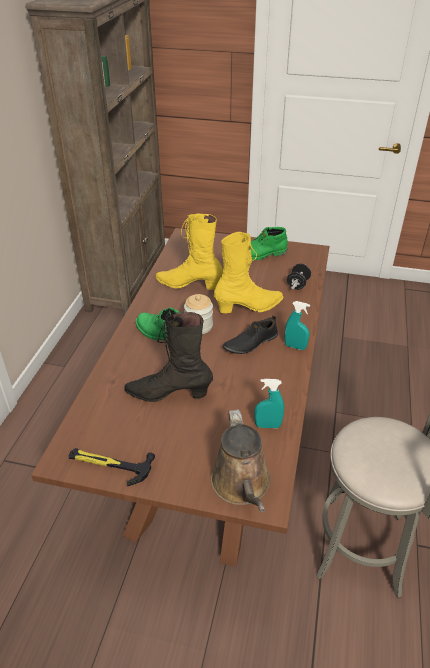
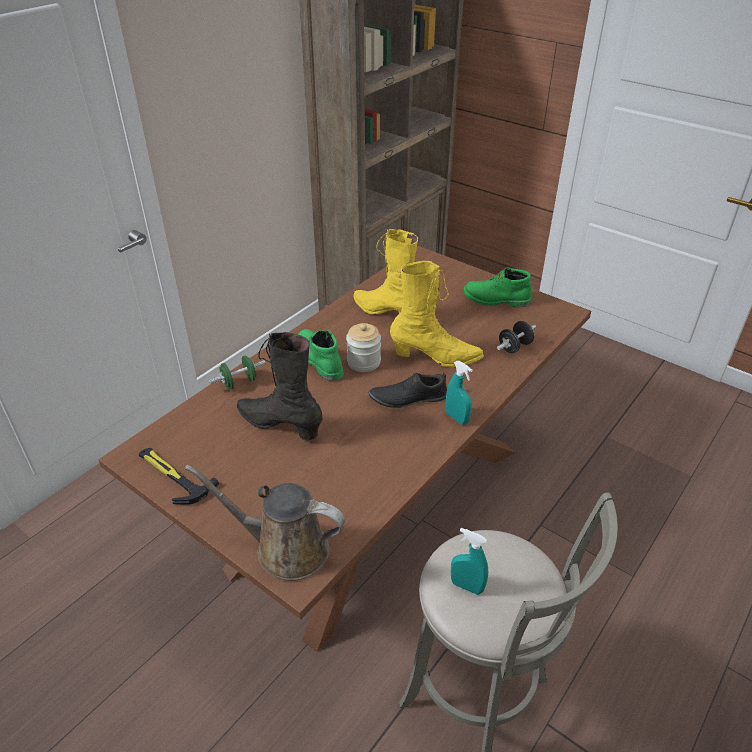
camera: 25 degrees right, 0 degrees up
(111, 371) = (239, 382): none -> green dumbbell
(242, 485) = (285, 548): brown watering can -> brown watering can turned 90 degrees clockwise
(267, 425) = (359, 495): turquoise spray bottle -> turquoise spray bottle (466, 586)

